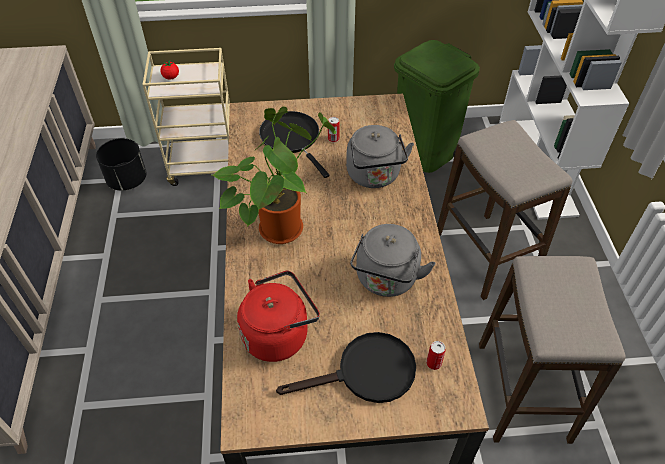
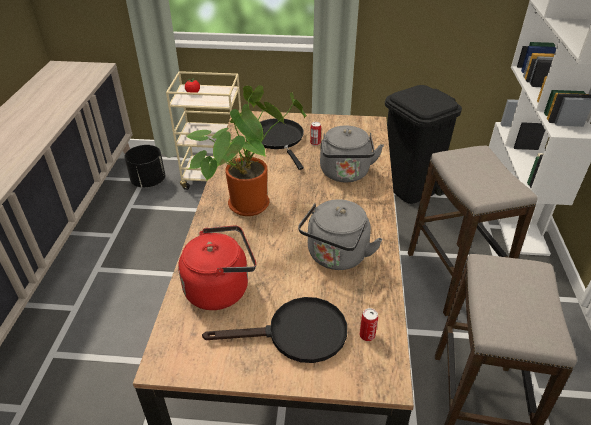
camera: 10 degrees right, 10 degrees down
(425, 152) = (410, 187): green trash can -> black trash can

